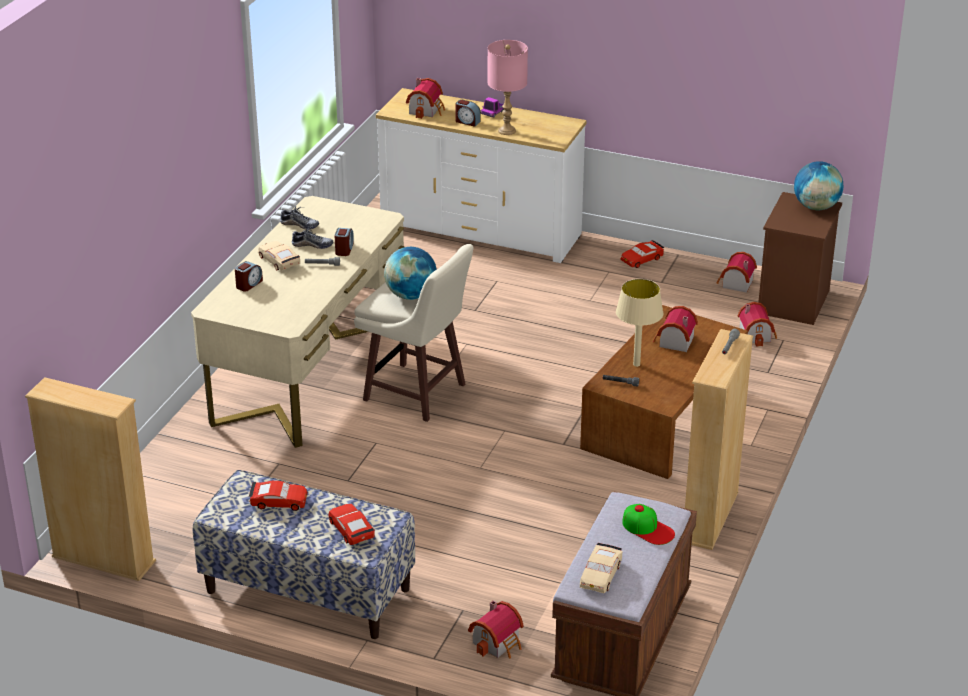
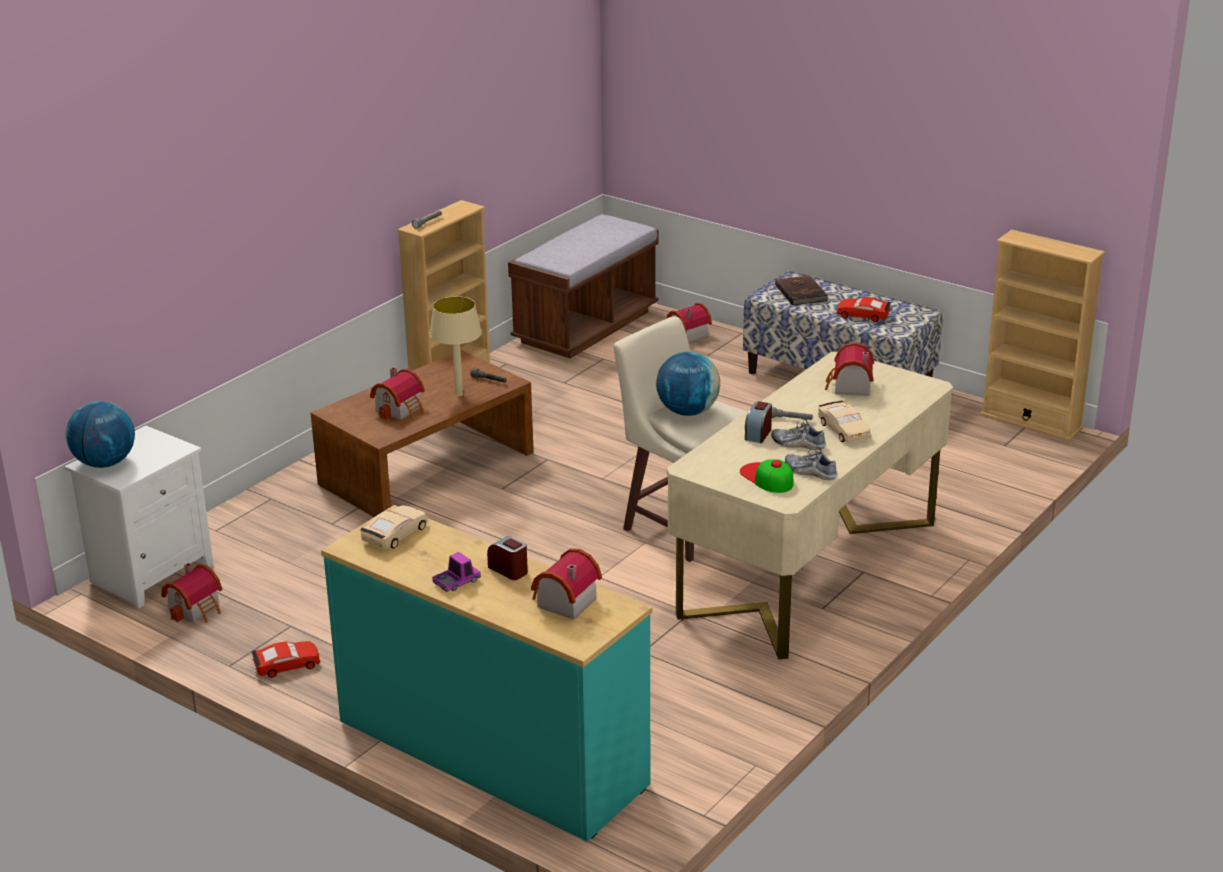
camera: 165 degrees left, 5 degrees down
(249, 284) = (883, 407): alarm clock -> none
(351, 529) = (801, 292): red toy car -> brown book
(481, 230) = (490, 754): white dresser -> turquoise dresser
(507, 131) = (457, 544): pink table lamp -> none
(600, 575) = (615, 230): beige toy car -> beige toy car (395, 534)
(648, 528) = (559, 248): cap -> cap (766, 477)
(757, 335) = (239, 540): toy house -> toy house (849, 387)
(794, 303) = (151, 572): brown nightstand -> white nightstand

